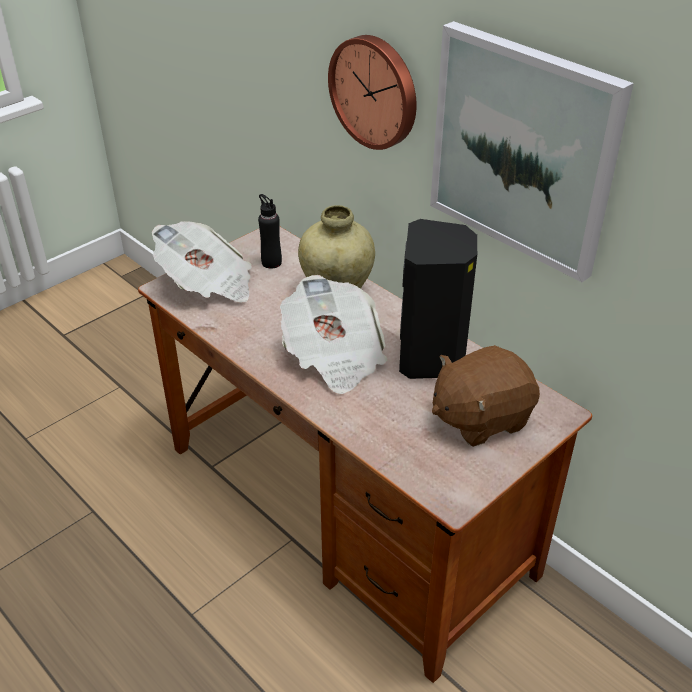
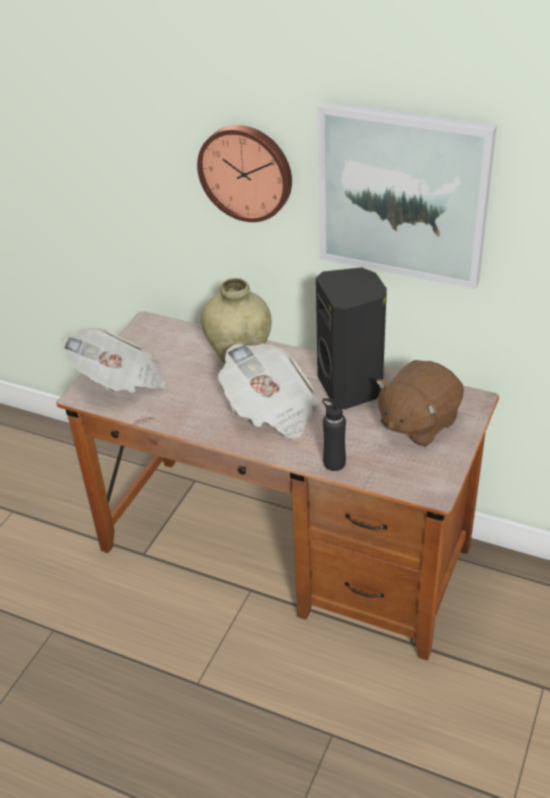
camera: 20 degrees left, 0 degrees up
(271, 262) = (165, 346): black bottle -> black bottle (334, 463)

